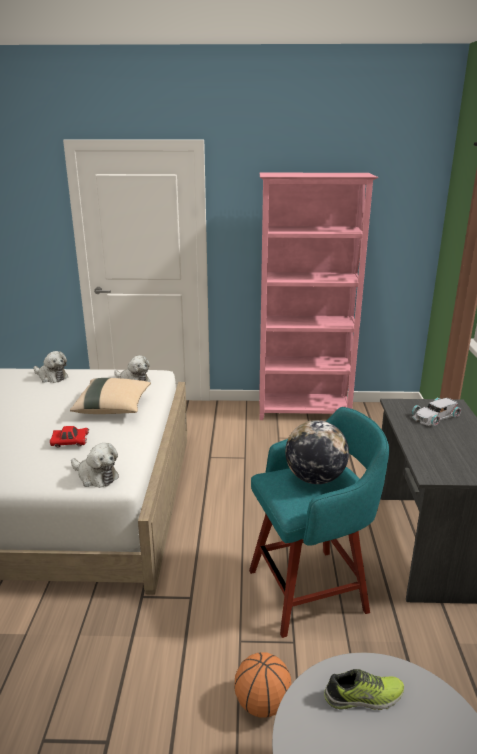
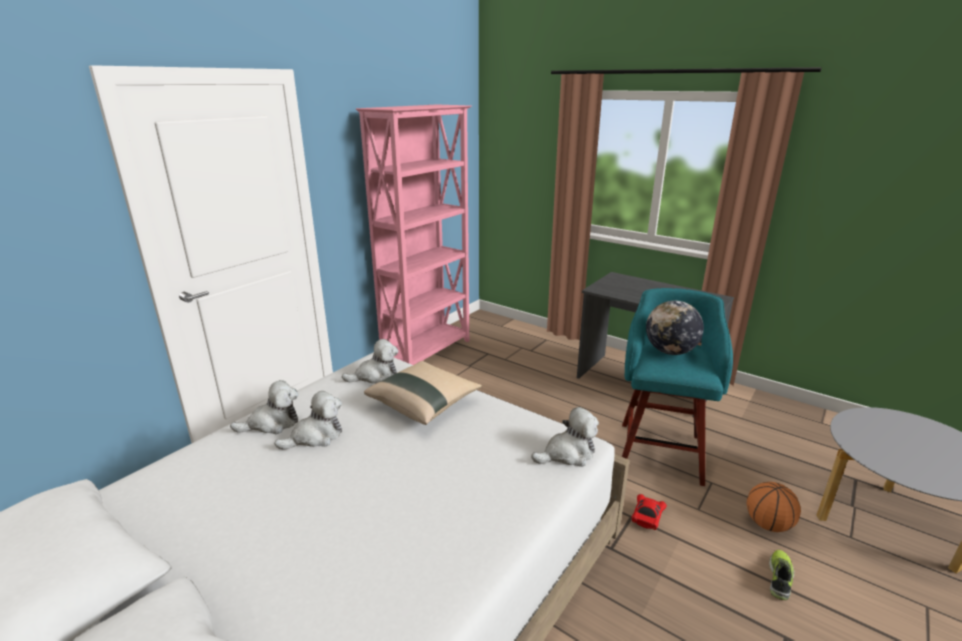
camera: 55 degrees left, 0 degrees up
(48, 392) = (315, 436): none -> plush toy
(70, 443) = (476, 452): red toy car -> red toy car (647, 517)
(364, 697) = (873, 438): shoe -> shoe (780, 578)
(434, 416) = (626, 286): white toy car -> none

